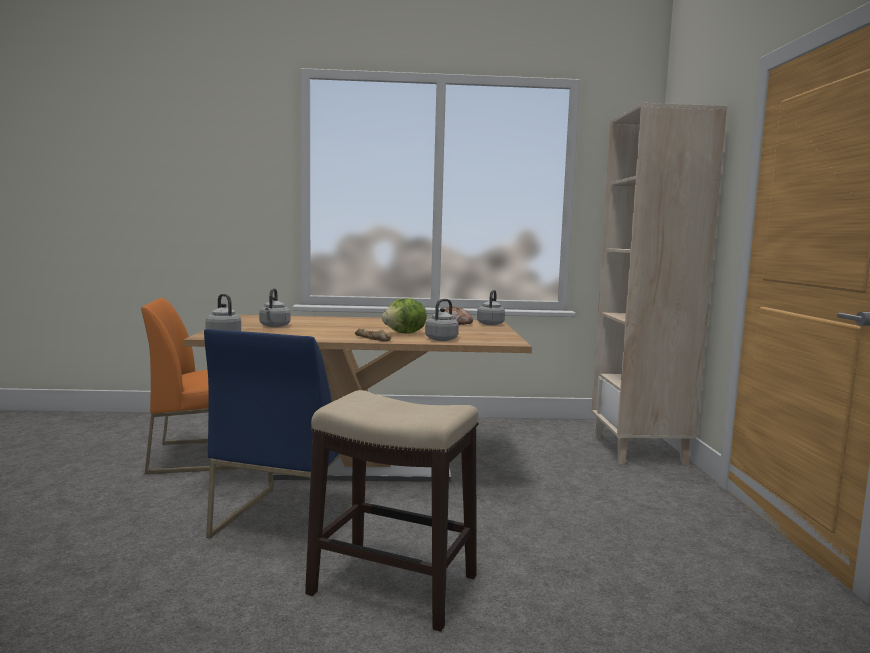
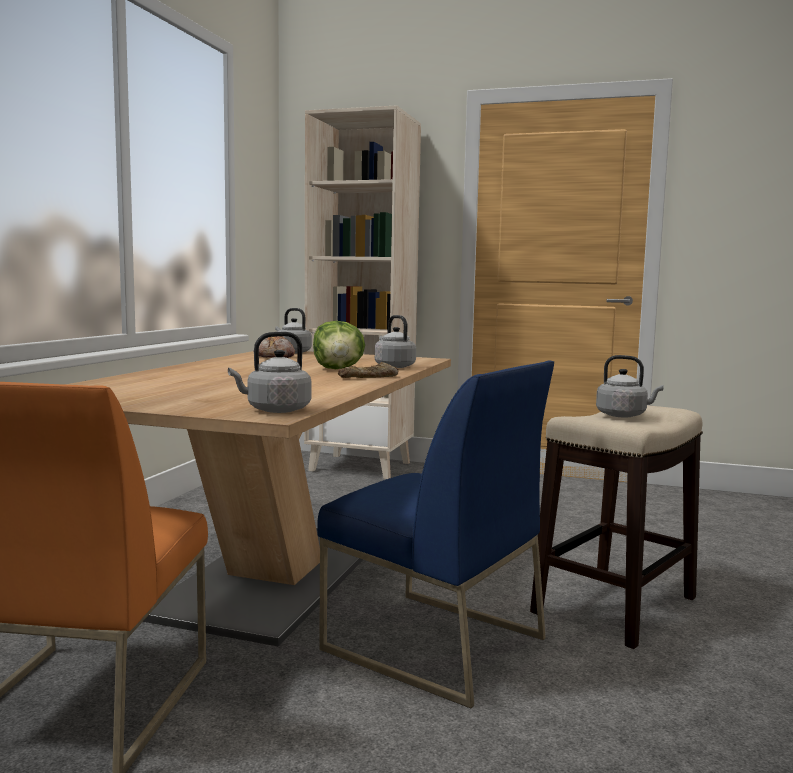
camera: 70 degrees left, 0 degrees up
(274, 326) = (199, 392): grey kettle -> grey kettle (624, 415)

